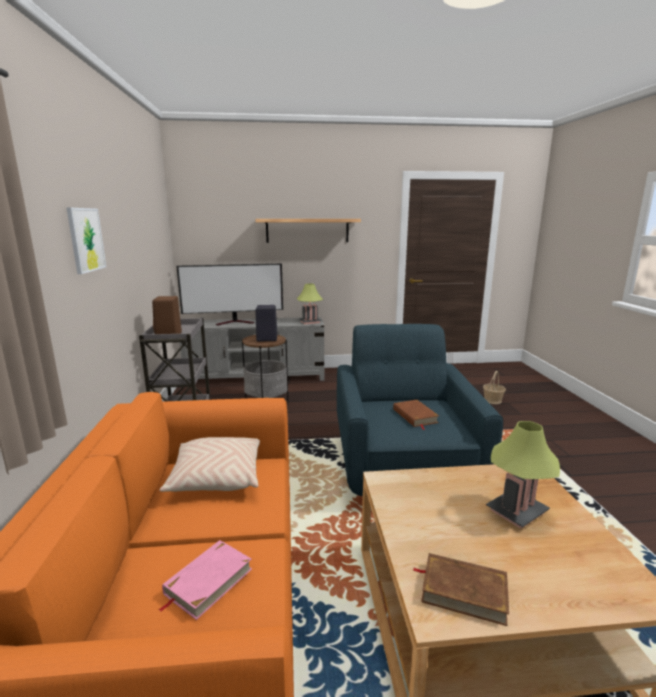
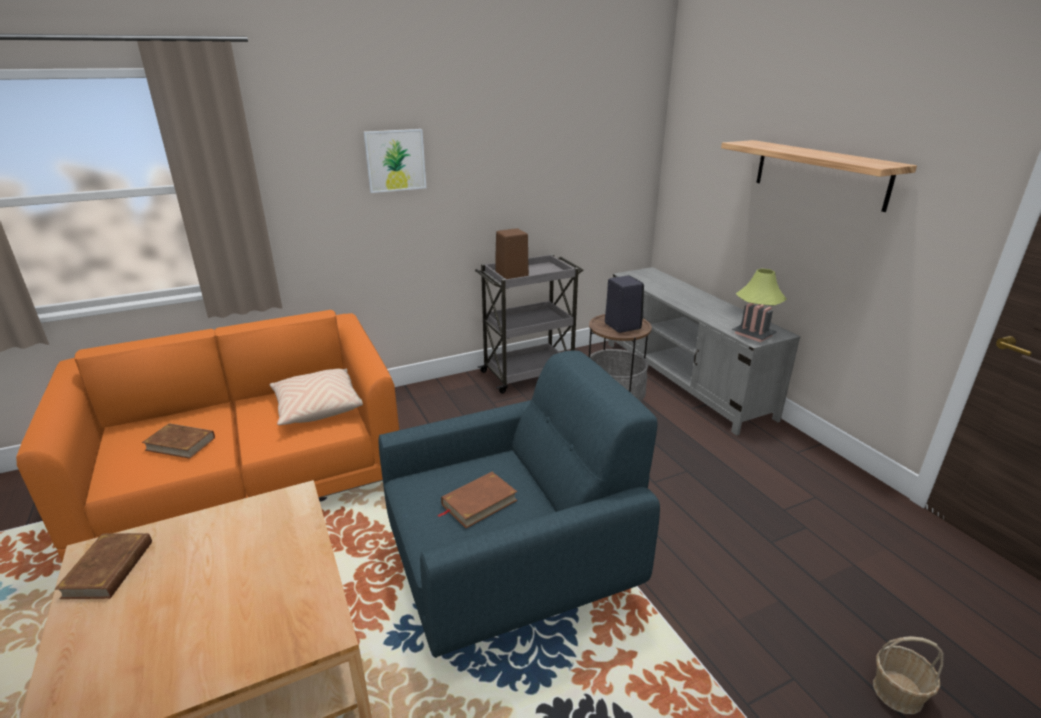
camera: 70 degrees right, 10 degrees up
(208, 581) = (180, 444): pink book -> brown book
(236, 322) = (678, 292): television -> none
(516, 511) = (227, 612): table lamp -> none

